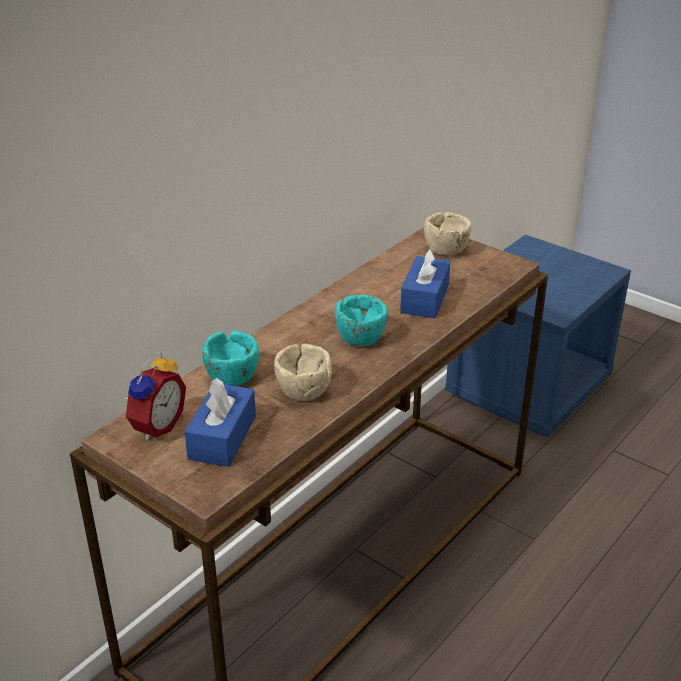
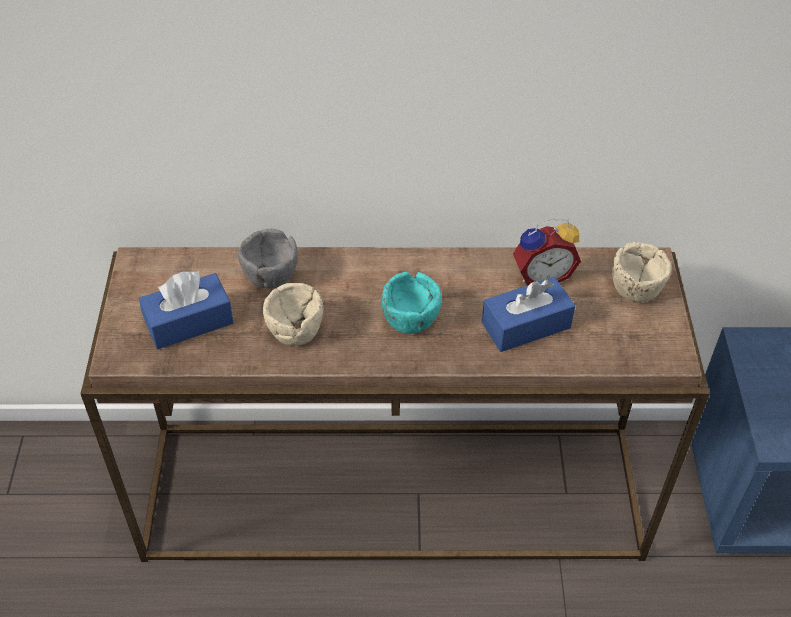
camera: 50 degrees right, 15 degrees up
(155, 426) = (168, 275): alarm clock -> alarm clock (541, 275)
(232, 377) = (270, 276): turquoise bowl -> grey bowl

